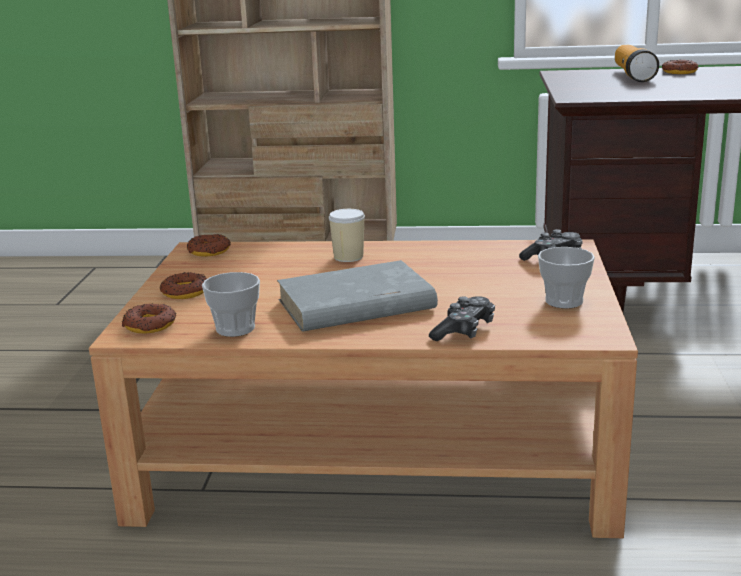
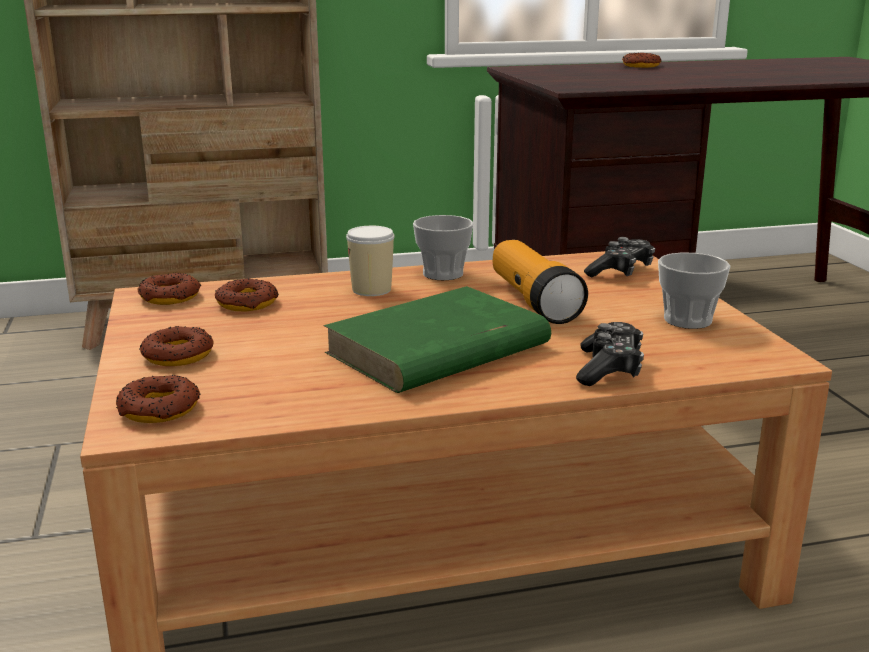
camera: 20 degrees left, 0 degrees up
(235, 328) = (296, 399): cup -> cup (443, 274)
(255, 260) = (247, 303): none -> donut
(354, 305) = (436, 350): grey book -> green book
(633, 76) = (599, 69): flashlight -> flashlight (533, 301)

